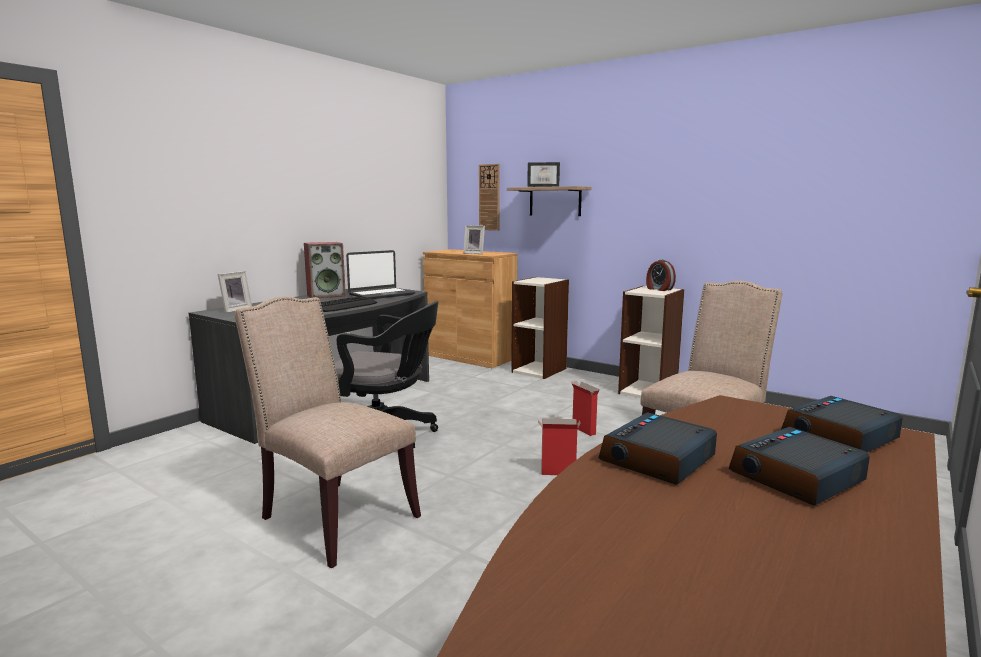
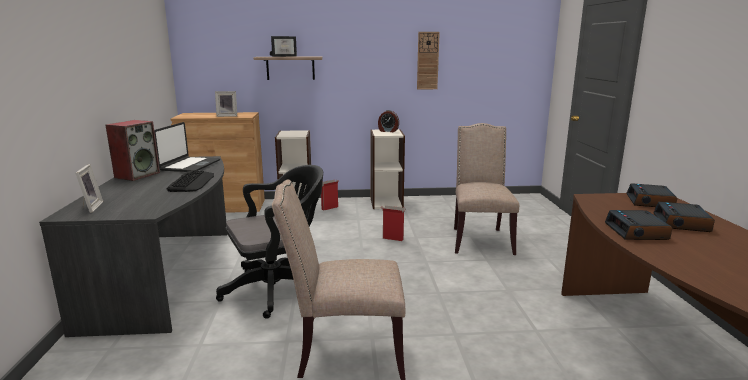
camera: 40 degrees left, 5 degrees up
(489, 197) = (223, 64): wall clock -> wall clock (427, 61)
(557, 473) = (423, 270): cardboard box -> cardboard box (329, 208)

